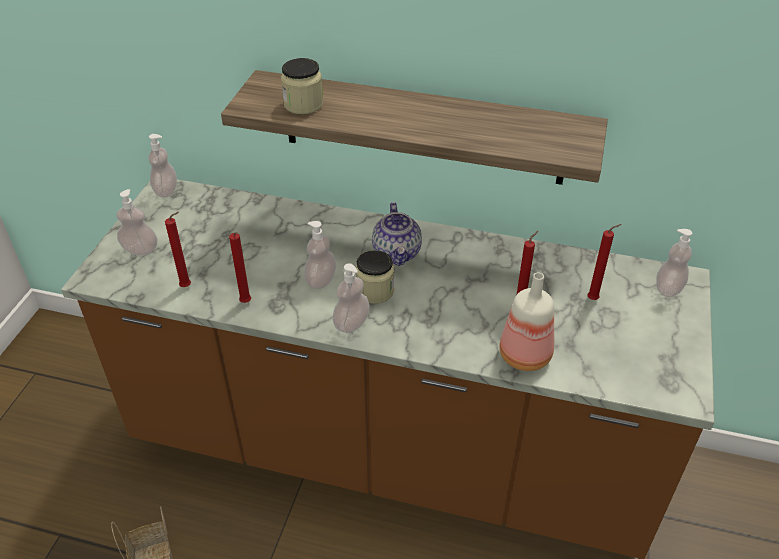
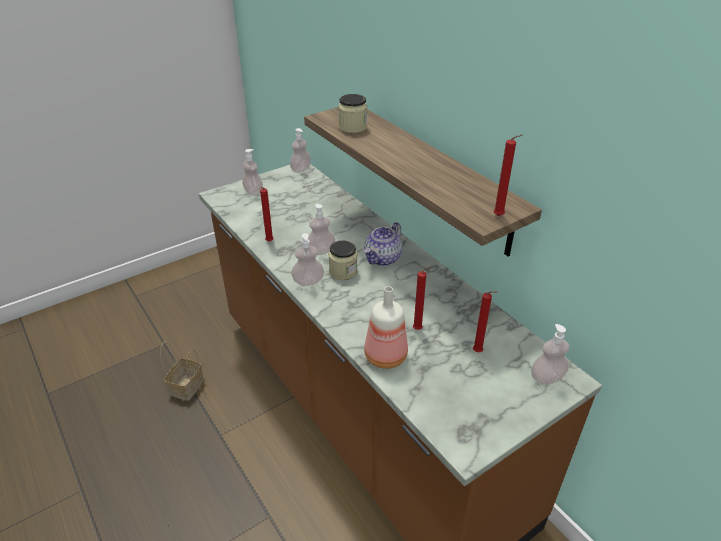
camera: 40 degrees right, 5 degrees down
(188, 286) = (252, 220): red candle -> red candle (500, 216)

